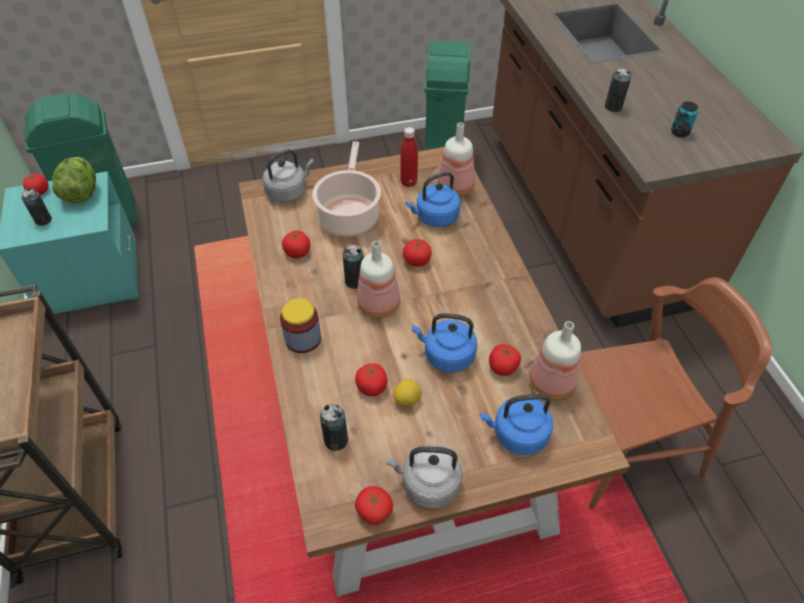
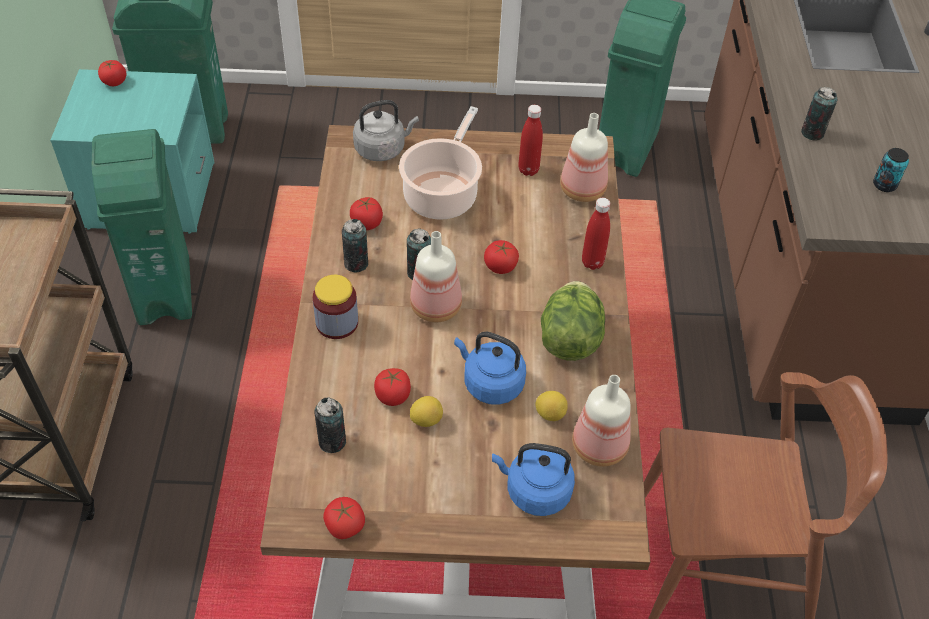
camera: 15 degrees right, 0 degrees up
(43, 220) = (109, 117): can -> can (356, 264)
(81, 193) = (159, 94): lettuce -> lettuce (569, 339)
(126, 349) = (164, 289): none -> green trash can
(427, 484) = (413, 515): grey kettle -> none
(435, 217) = (542, 220): blue kettle -> none
(485, 240) = (592, 262): none -> red bottle
(503, 367) = (550, 414): tomato -> lemon

